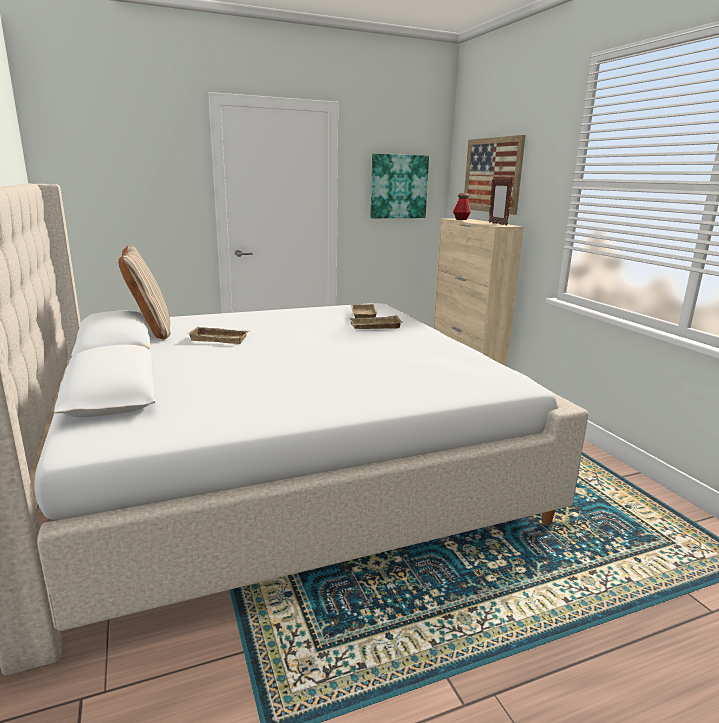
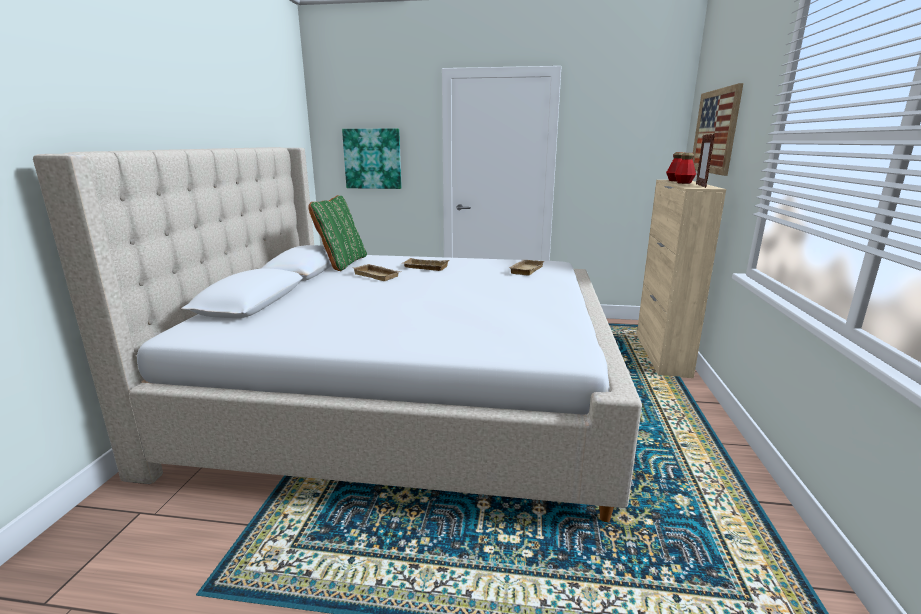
camera: 30 degrees right, 0 degrees up
(150, 330) = (342, 263): beige pillow -> green pillow
(374, 327) = (518, 282): beige tray -> beige tray (424, 267)
(398, 186) = (623, 147): picture -> picture (373, 159)
(475, 221) = (684, 183): none -> bottle

